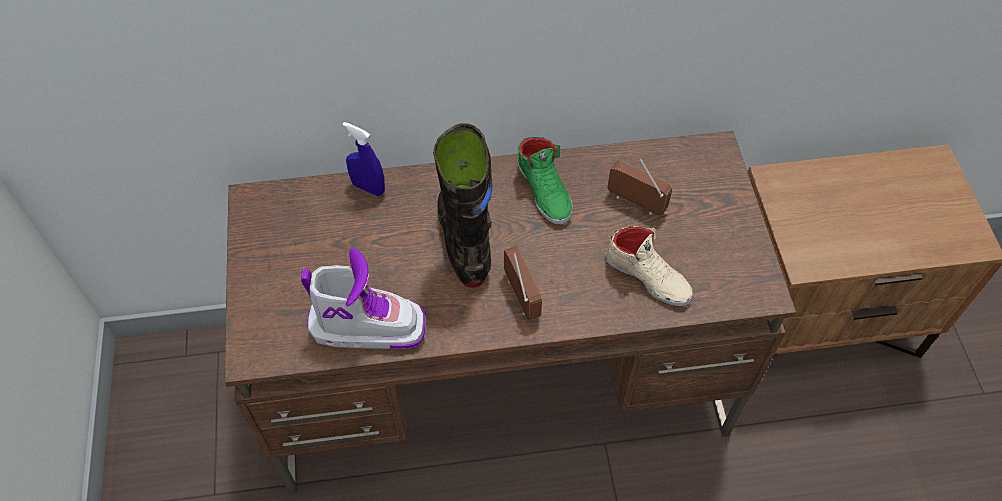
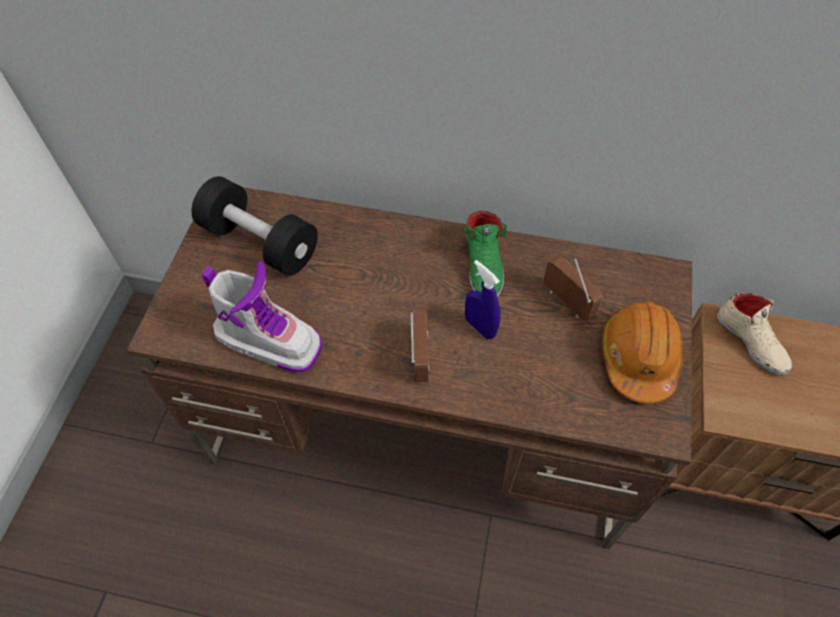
camera: 20 degrees right, 0 degrees up
(311, 233) = (260, 242): none -> black dumbbell
(368, 188) = (326, 217): blue spray bottle -> blue spray bottle (480, 327)
(464, 241) = (390, 290): black boot -> none
(648, 276) = (550, 376): beige shoe -> beige shoe (752, 341)
(718, 234) = (638, 357): none -> orange hard hat

